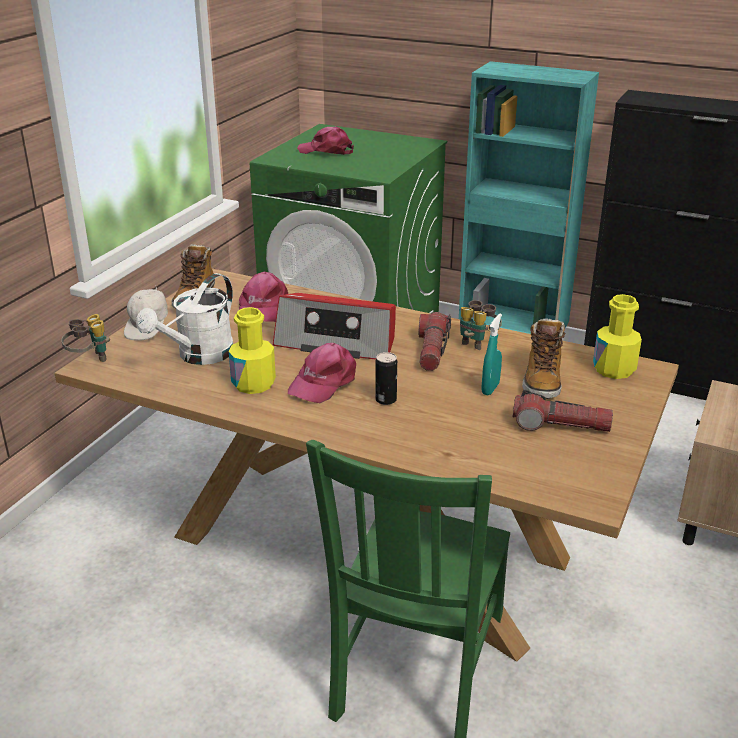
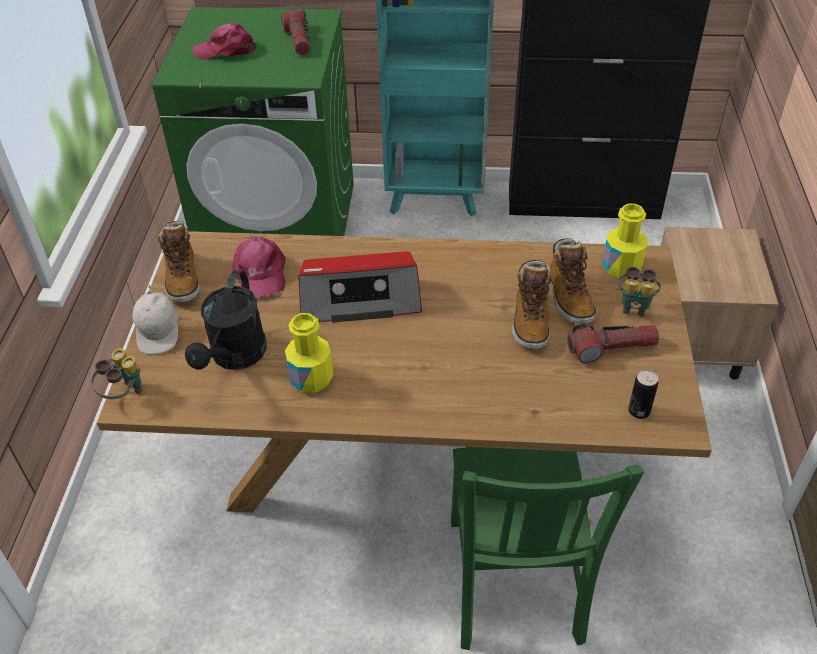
camera: 20 degrees left, 15 degrees up
(199, 356) = (235, 357): white watering can -> black watering can
(323, 382) = (376, 356): pink cap -> none
(386, 400) = (446, 362): can -> can (639, 411)
(432, 351) = (454, 288): flashlight -> flashlight (298, 40)
(477, 342) = (488, 265): binoculars -> binoculars (634, 306)
(490, 389) = (530, 321): turquoise spray bottle -> boot

